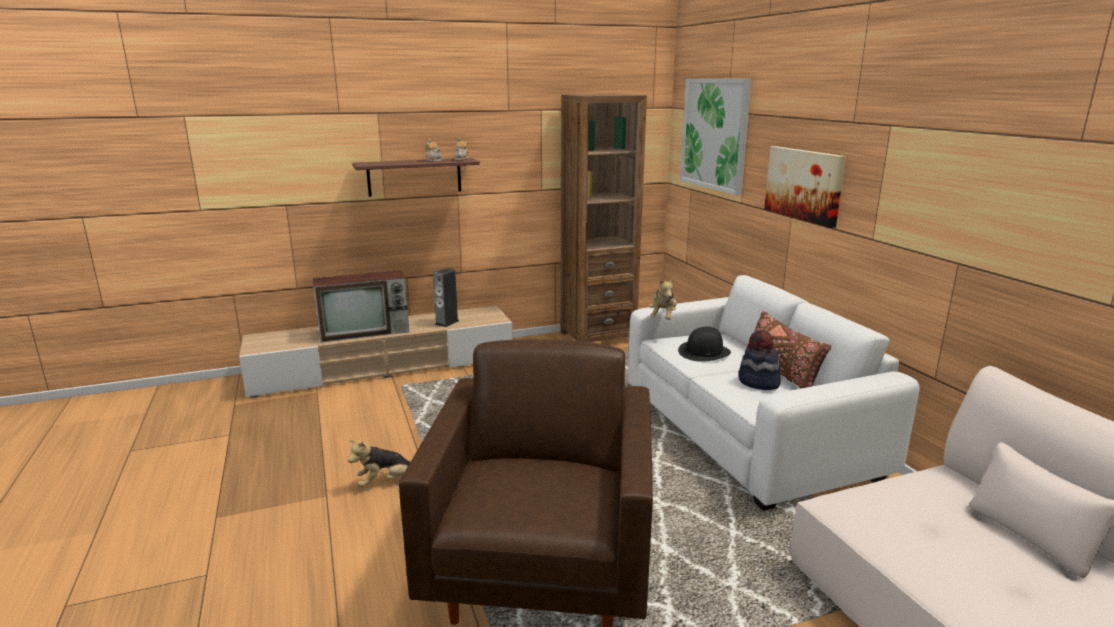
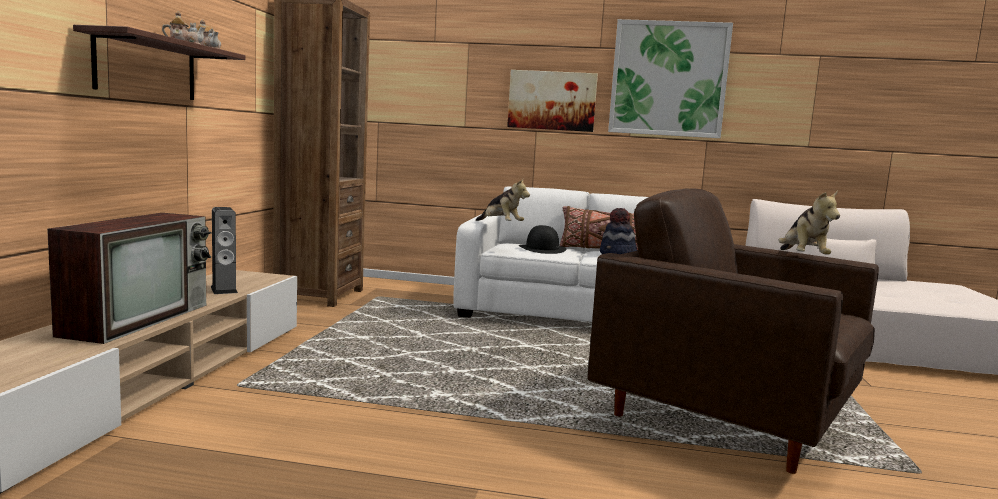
camera: 60 degrees left, 10 degrees down
(385, 481) = (488, 447): plush toy -> plush toy (802, 257)
(714, 134) = (418, 63): picture -> picture (668, 79)

